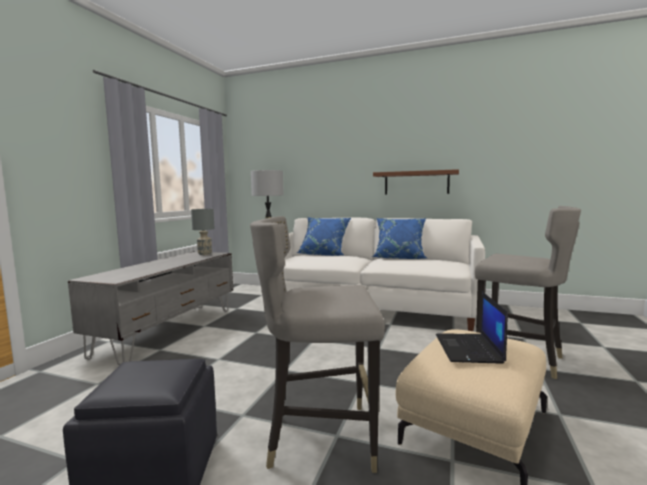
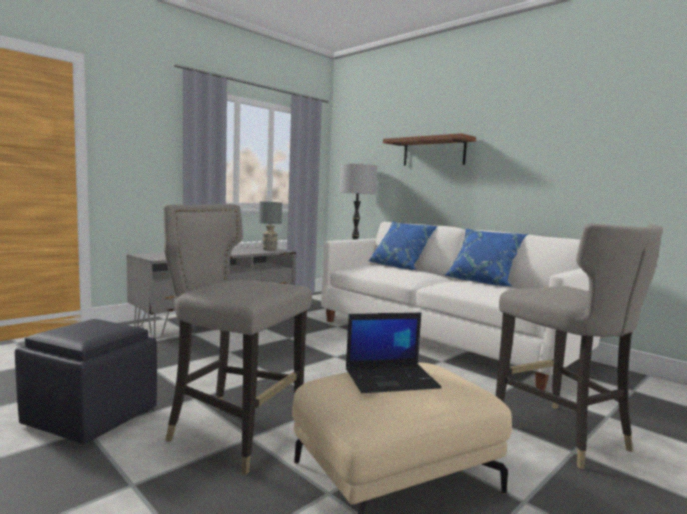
camera: 25 degrees right, 0 degrees up
(416, 183) = (530, 186): brown shelf -> brown shelf (433, 152)
(469, 349) = (392, 378): laptop -> laptop turned 135 degrees counterclockwise

